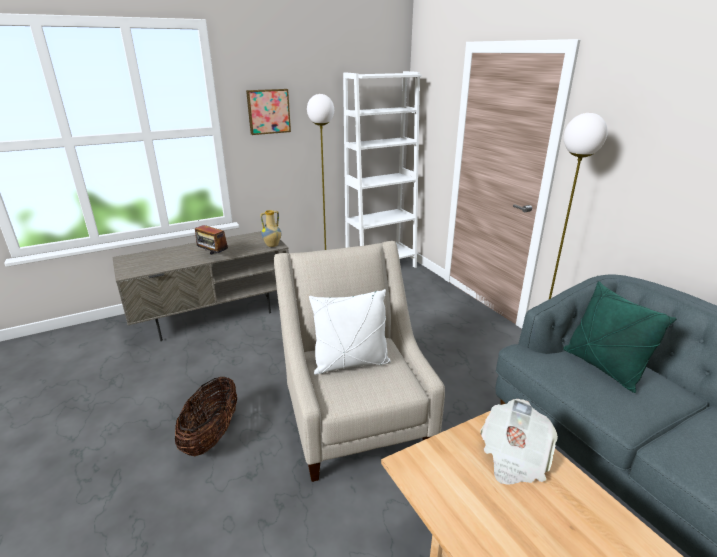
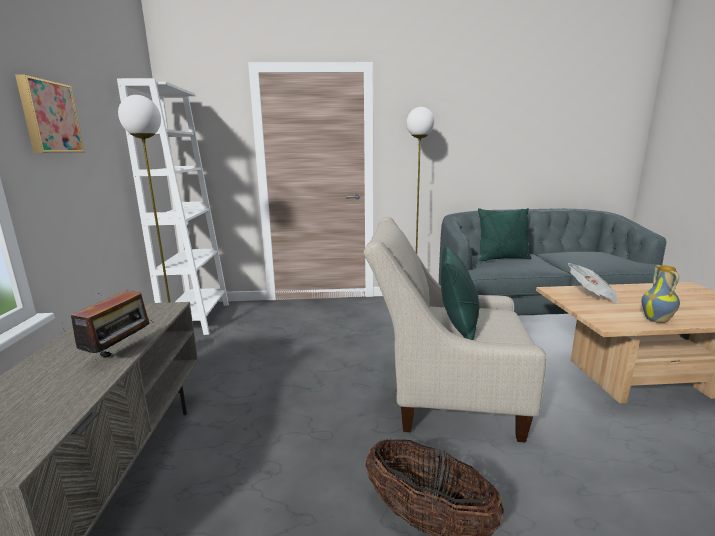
camera: 65 degrees left, 10 degrees down
(213, 257) = (120, 353): radio -> radio turned 45 degrees counterclockwise
(272, 245) = (166, 309): vase -> vase (657, 320)
(351, 363) = (457, 326): white pillow -> green pillow

